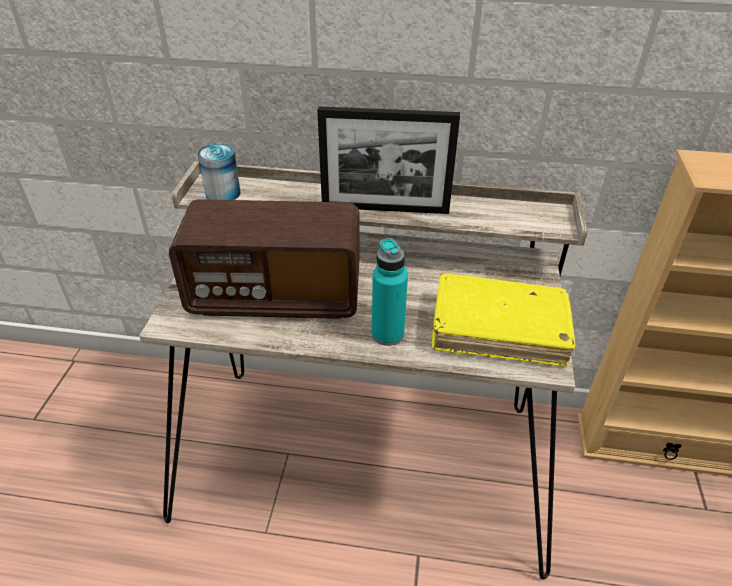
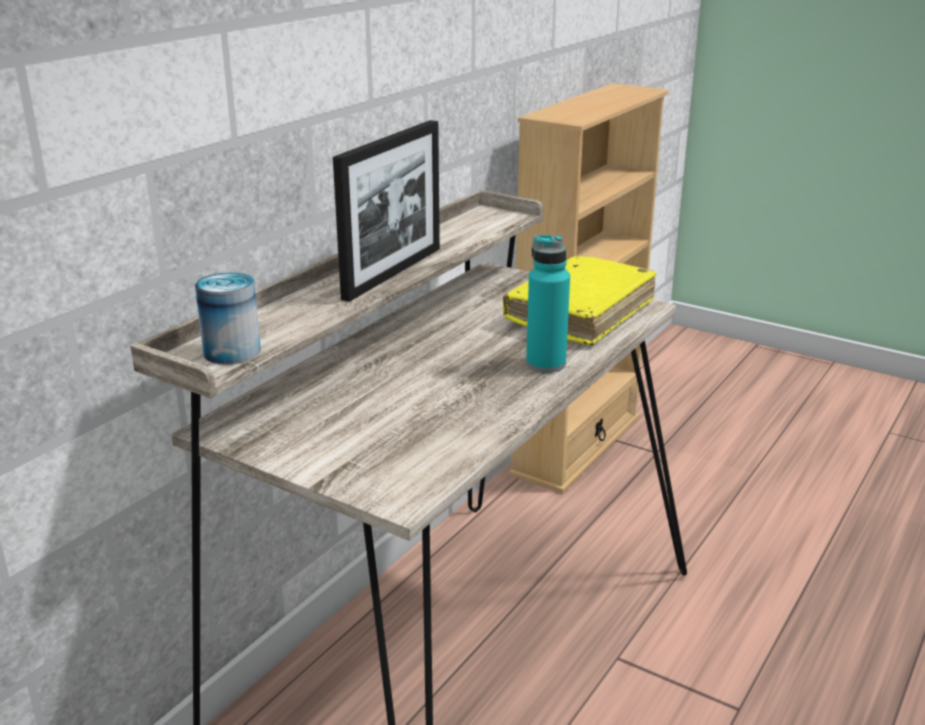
camera: 65 degrees left, 15 degrees down
(276, 295) = (417, 413): radio -> none

